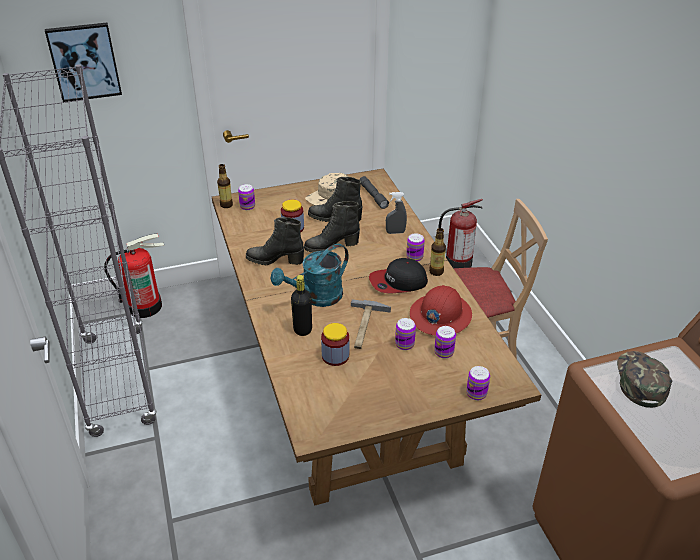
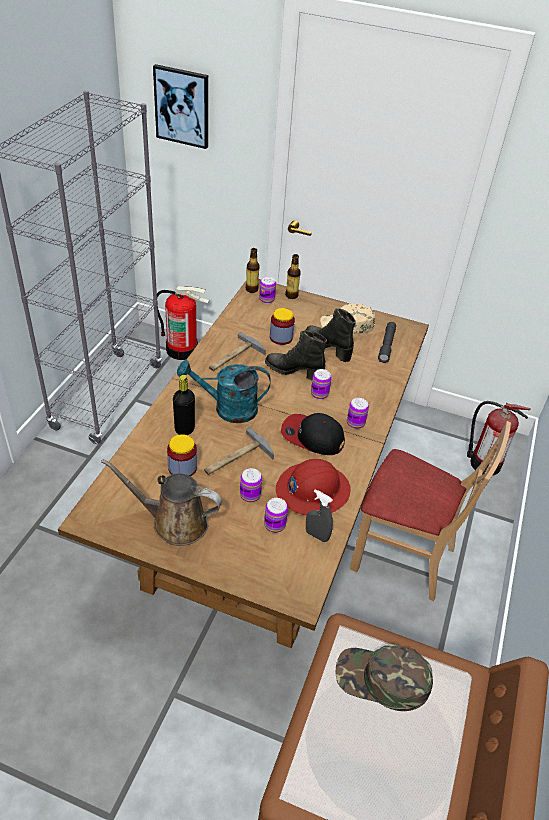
camera: 35 degrees right, 5 degrees up
(275, 260) = (234, 357): black boot -> hammer
(376, 394) = (174, 522): none -> brown watering can
(395, 232) = (366, 390): grey spray bottle -> grey spray bottle (316, 535)
(436, 272) = (359, 448): bottle -> bottle (291, 295)
(476, 393) = (257, 581): can -> can (319, 394)
(640, 380) = (382, 680): green cap -> green cap turned 120 degrees counterclockwise

